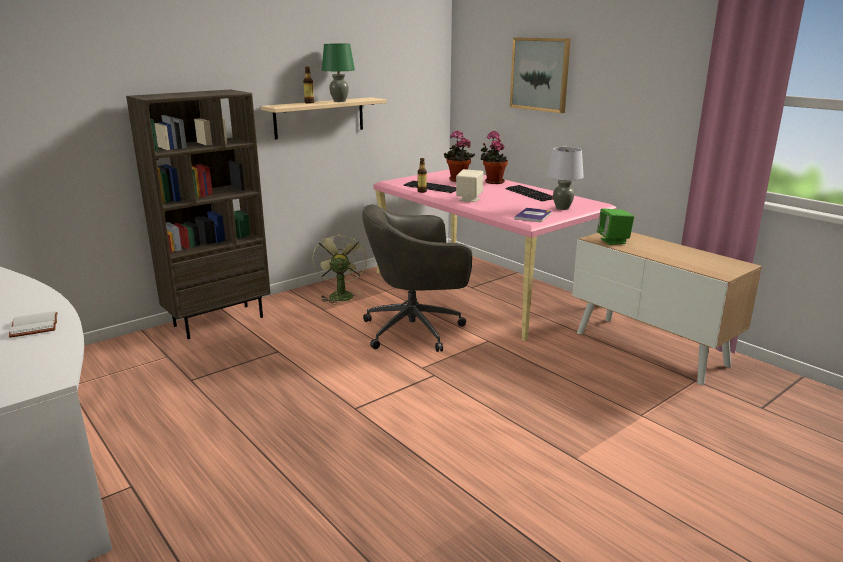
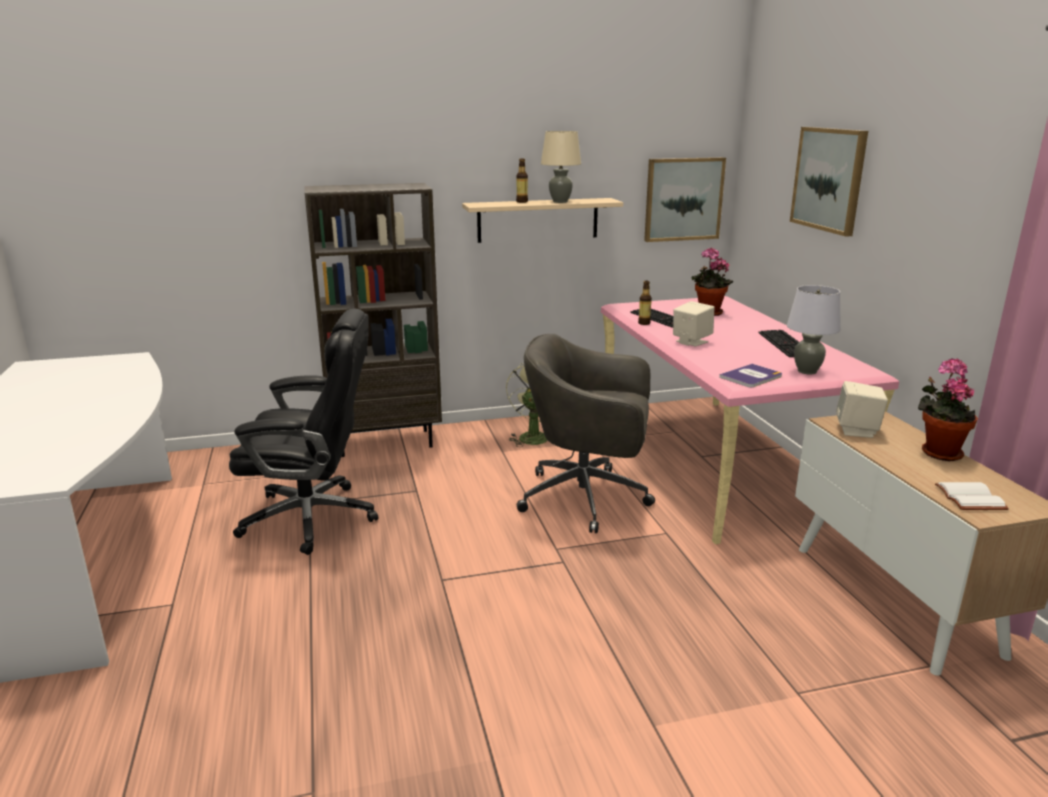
camera: 25 degrees right, 0 degrees up
(36, 326) = (105, 421): white book -> white book (972, 498)
(204, 390) = (313, 518): none -> black office chair
(339, 101) = (560, 202): green table lamp -> beige table lamp
(419, 96) = (683, 199): none -> picture
(493, 182) = (753, 321): potted plant -> potted plant (938, 452)
(613, 241) = (857, 430): green speaker -> beige speaker

